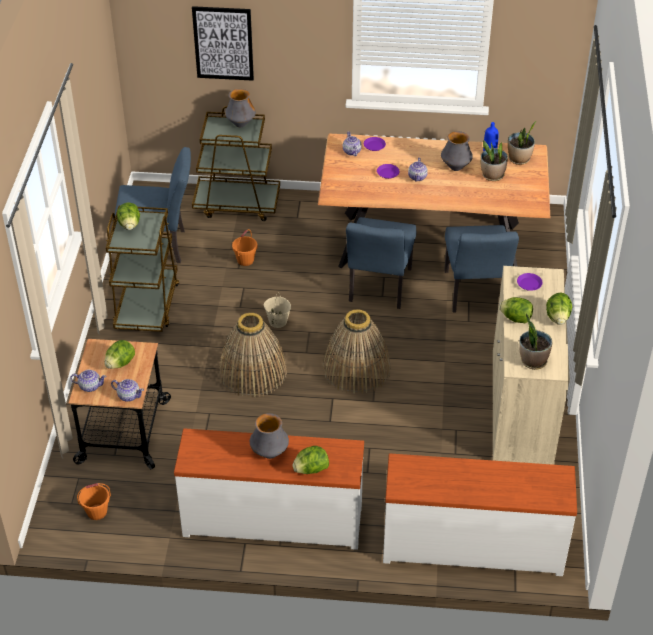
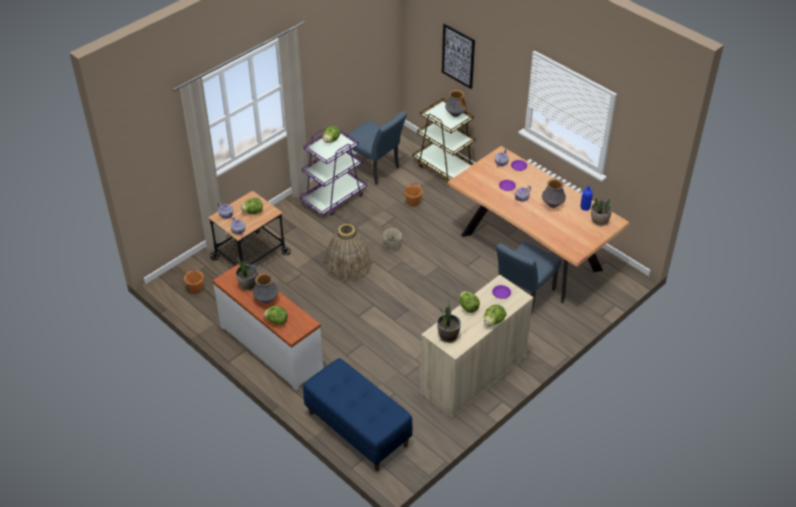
camera: 40 degrees right, 0 degrees up
(147, 305) = (334, 198): brown cart -> purple cart
(356, 369) = (404, 297): basket -> none
(378, 289) = (469, 260): blue chair -> none
(472, 545) = (357, 429): white dresser -> blue bench
(492, 175) = (569, 221): potted plant -> potted plant (248, 285)

